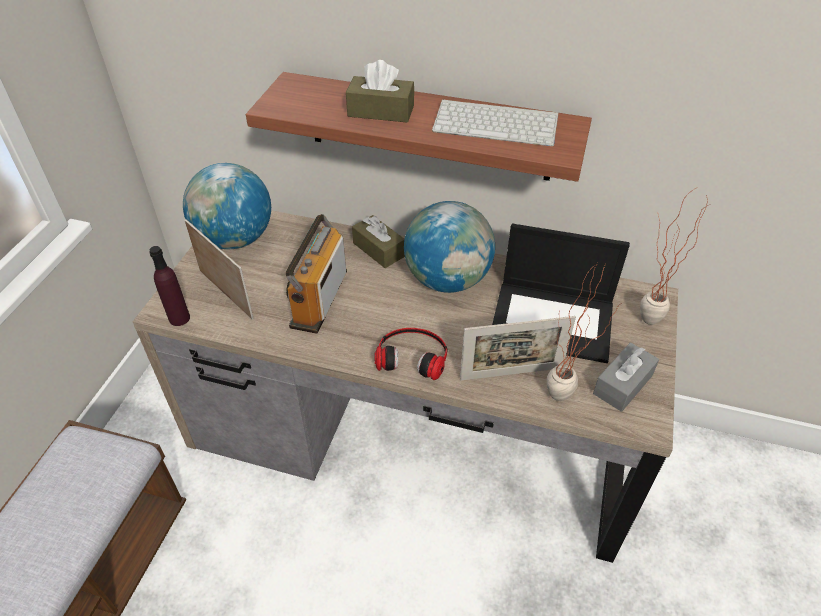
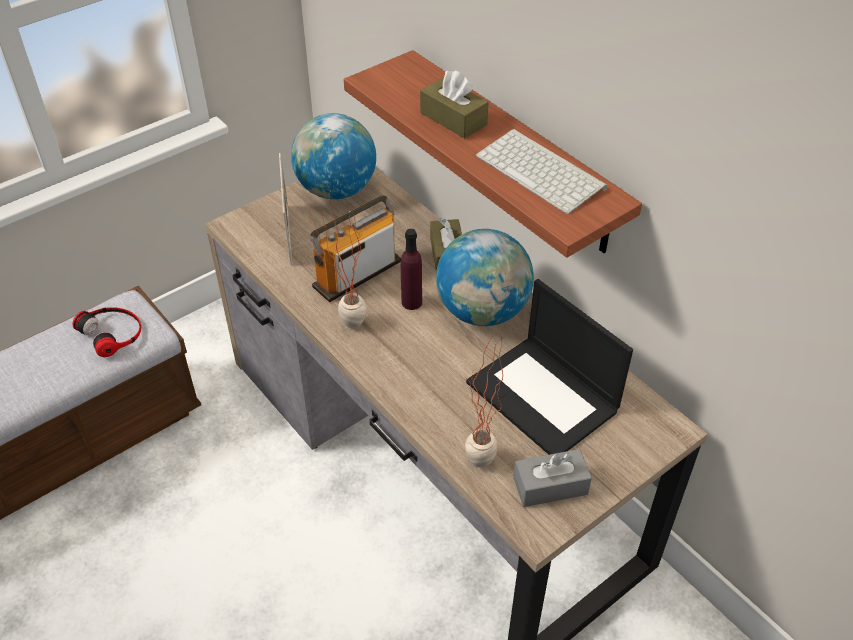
camera: 35 degrees right, 0 degrees up
(179, 318) = (239, 237): purple bottle -> purple bottle (411, 302)
(412, 355) = (389, 360): headphones -> headphones (112, 332)
(511, 373) = (458, 421): picture frame -> none
(642, 323) = (630, 445): potted plant -> potted plant (344, 323)

